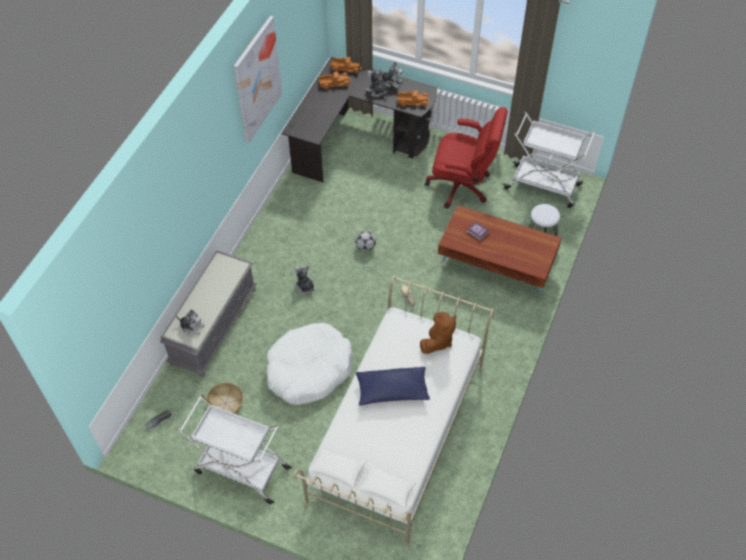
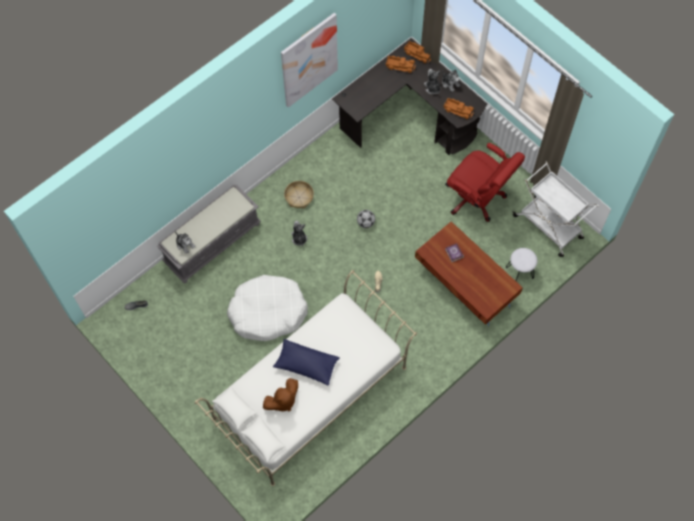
camera: 25 degrees right, 10 degrees up
(225, 403) = (192, 312): basket -> basket (299, 197)
(241, 470) = (179, 372): white cart -> none
(437, 341) = (363, 338): brown plush toy -> brown plush toy (282, 401)

